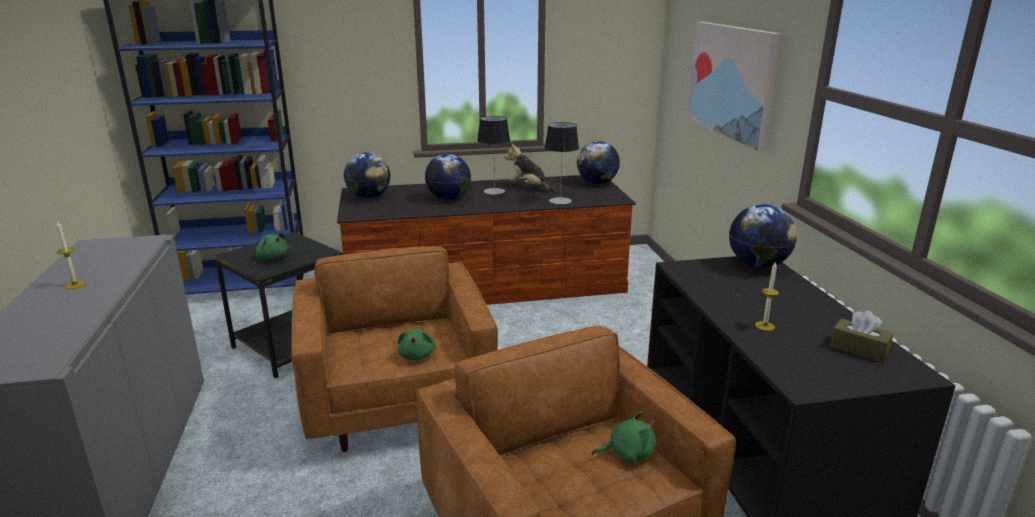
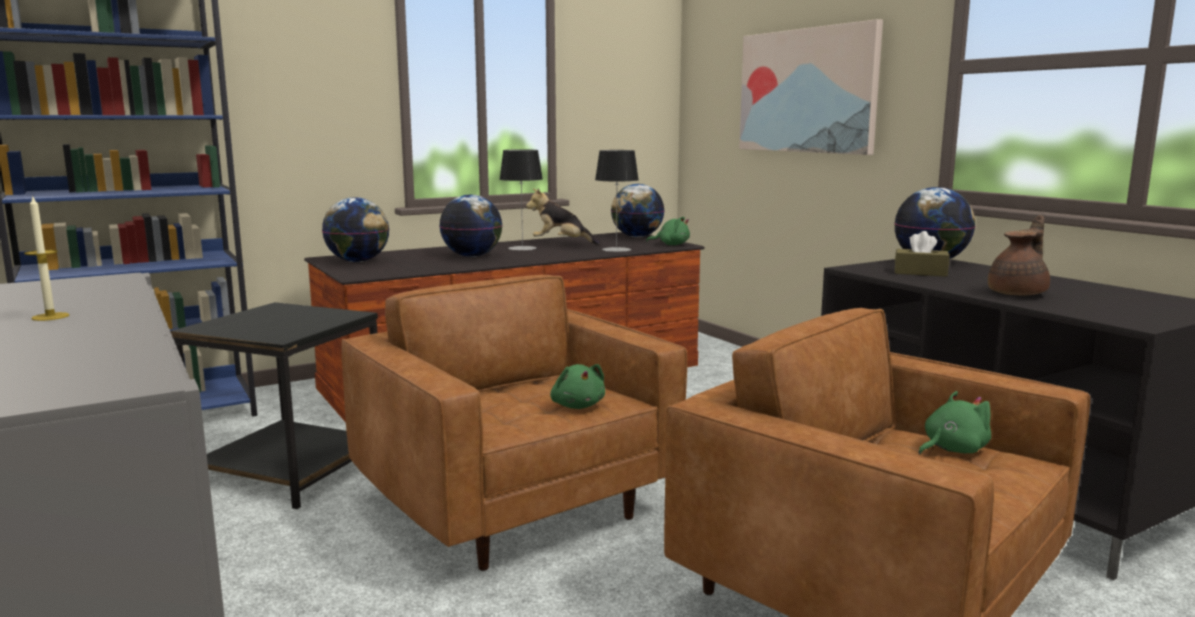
camera: 20 degrees left, 10 degrees down
(272, 257) = (273, 324): green plush toy -> green plush toy (671, 245)
(764, 326) = (1019, 293): candle -> brown teapot
(859, 349) = (1133, 298): brown tissue box -> brown tissue box (920, 273)

